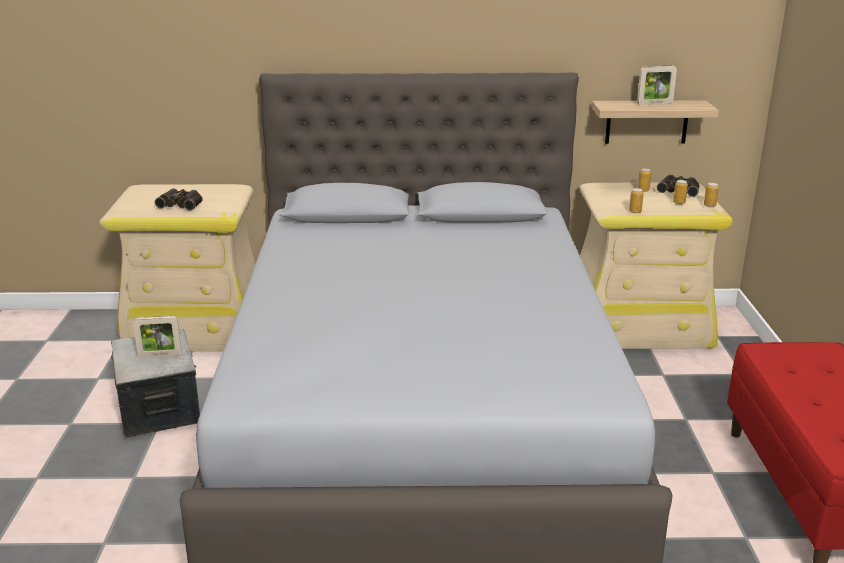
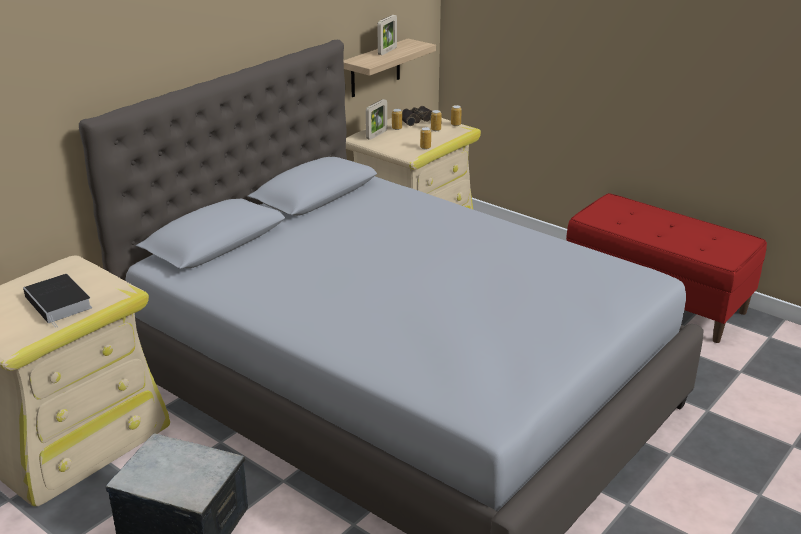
camera: 50 degrees left, 5 degrees up
(160, 355) = (186, 465): picture frame -> picture frame (376, 135)
(182, 204) = (60, 303): binoculars -> book

